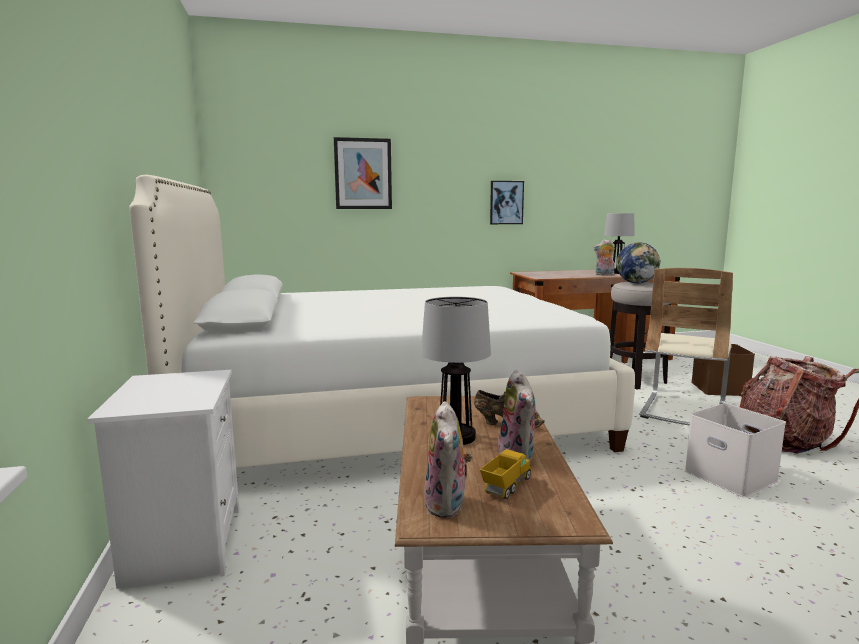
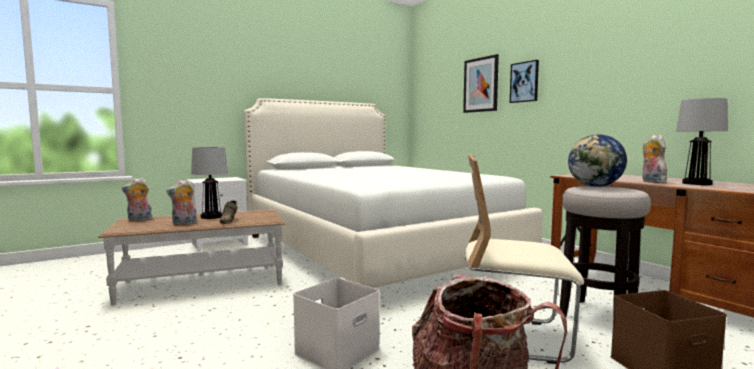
camera: 70 degrees right, 5 degrees down
(506, 202) = (593, 98): picture -> picture (524, 82)
(506, 487) = (151, 224): toy truck -> none

